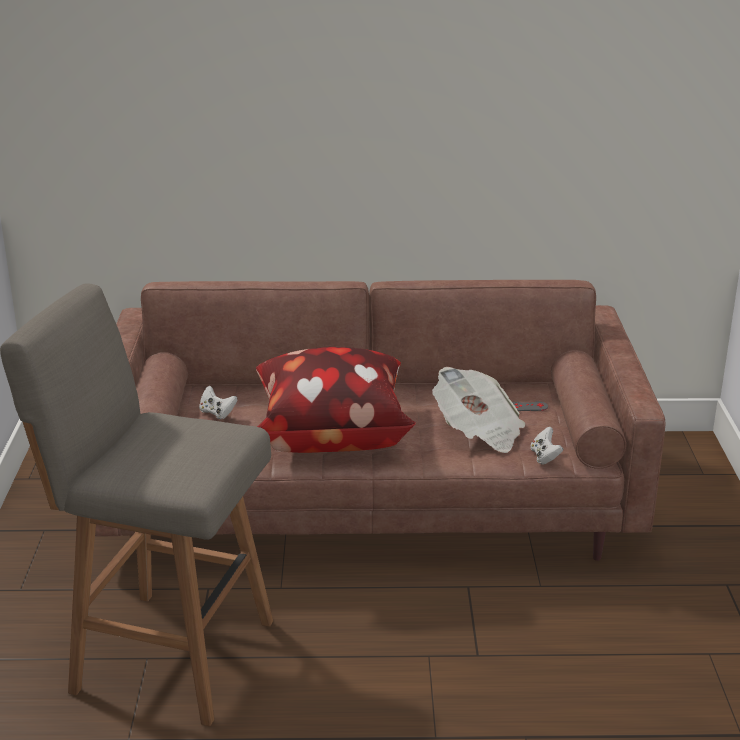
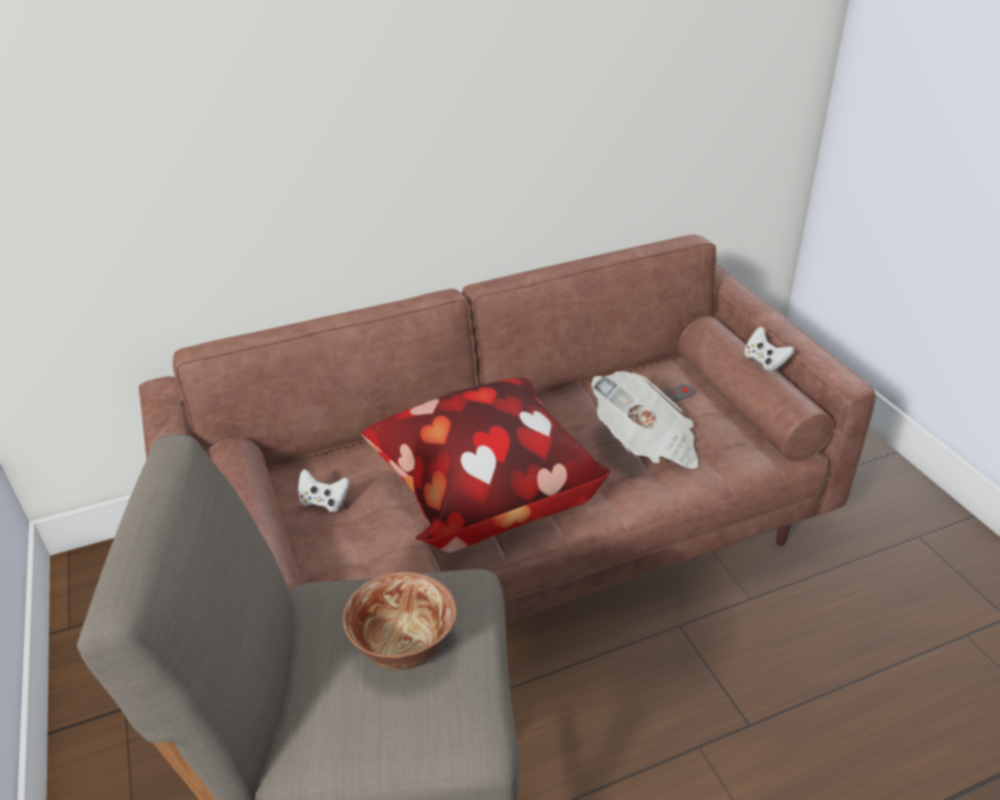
camera: 20 degrees left, 10 degrees up
(184, 445) = (403, 648): none -> bowl
(544, 457) = (740, 461): white game controller -> white game controller (764, 362)

